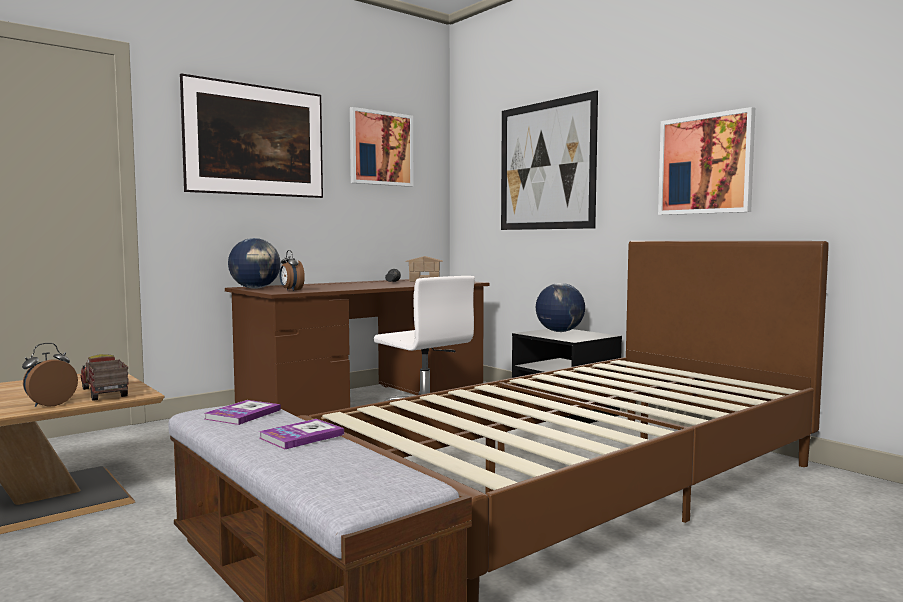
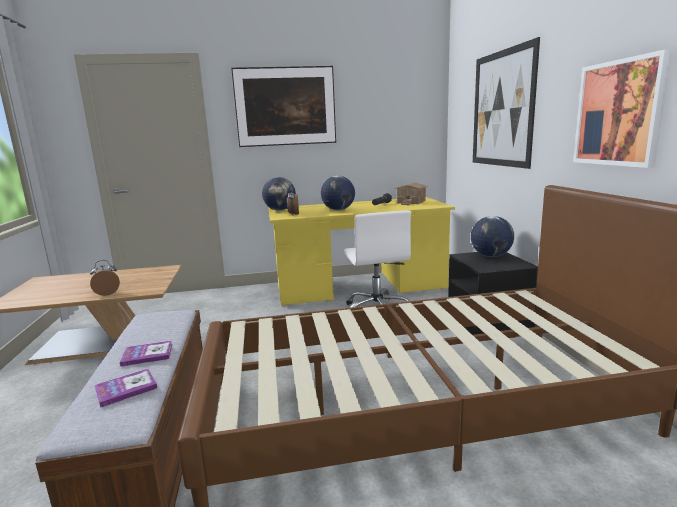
camera: 30 degrees right, 10 degrees up
(104, 393) = (141, 287): toy truck -> none
(243, 414) = (156, 324): book -> book (126, 388)
(346, 286) = (338, 210): none -> globe
(365, 400) = (359, 286): brown desk -> yellow desk
(381, 148) = (384, 100): picture -> none

